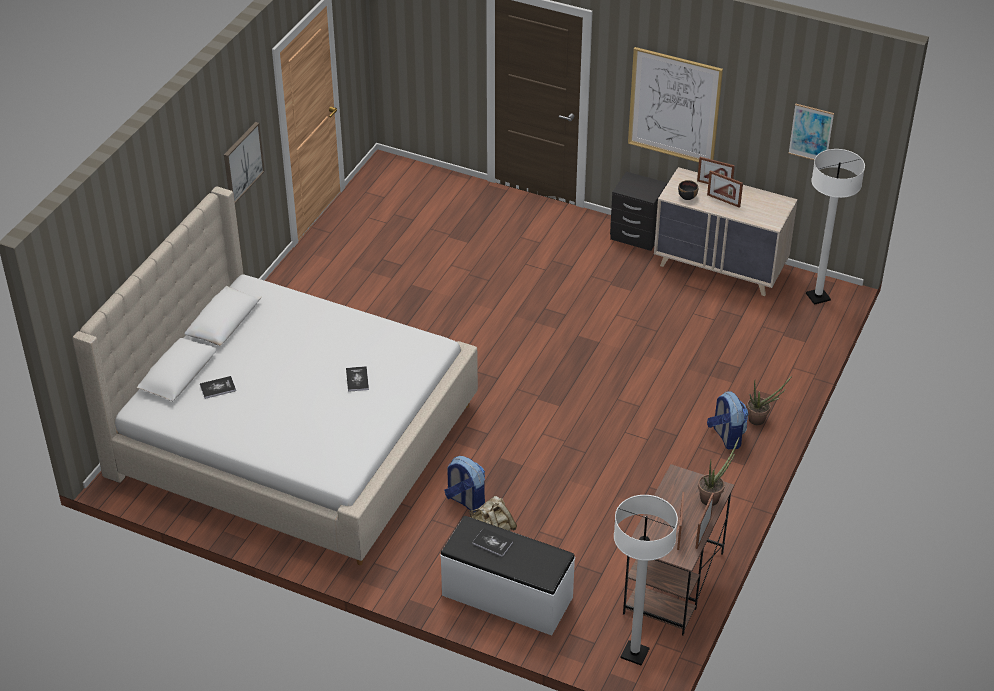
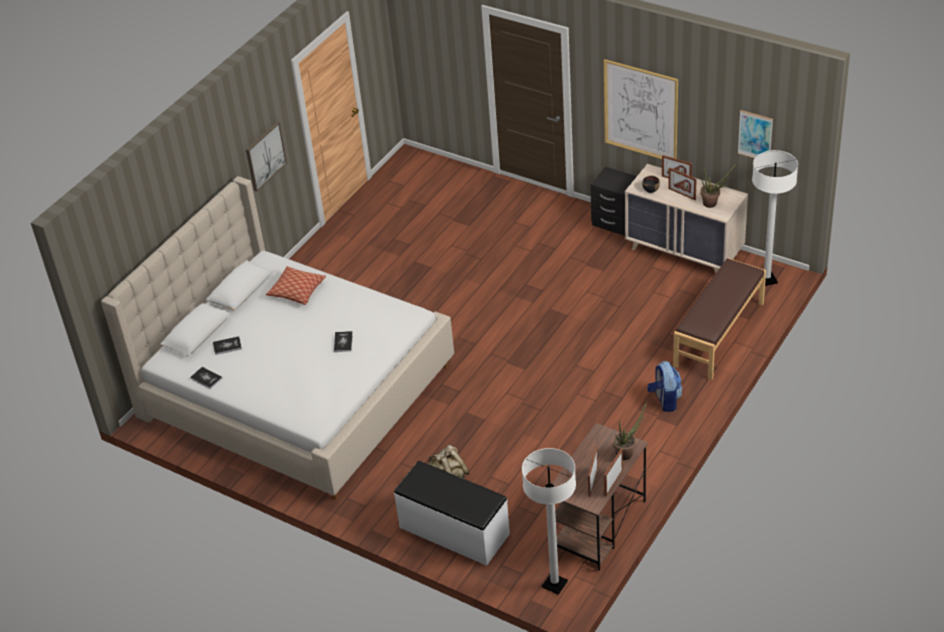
camera: 10 degrees right, 0 degrees up
(291, 321) = (296, 291): none -> pillow
(465, 500) = (431, 448): backpack -> none
(492, 543) = (438, 484): book -> book (206, 378)
(760, 419) = (697, 386): potted plant -> potted plant (713, 203)
(775, 360) = (719, 334): none -> brown bench

